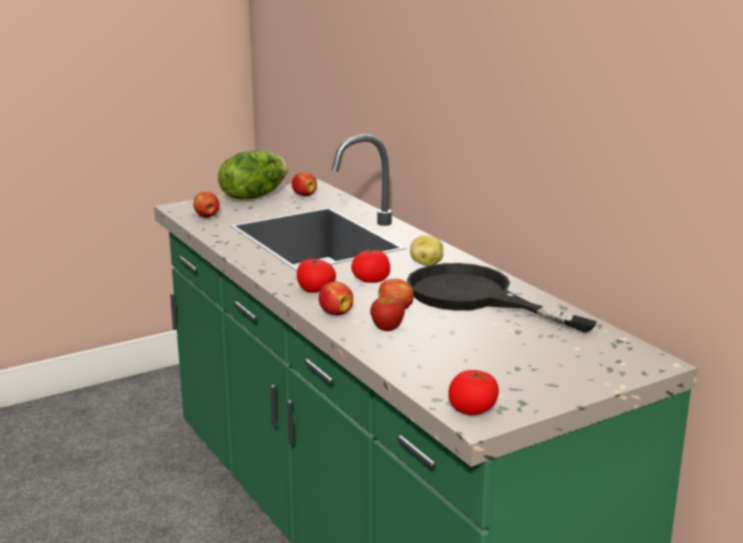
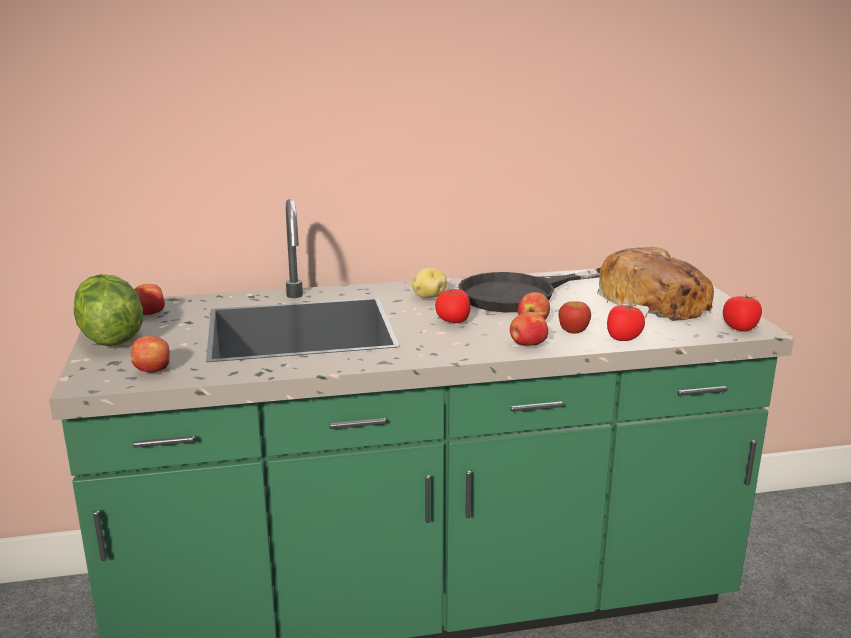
camera: 70 degrees left, 0 degrees up
(315, 290) = (461, 345): tomato -> tomato (623, 337)
(512, 360) = (655, 303): none -> bread

